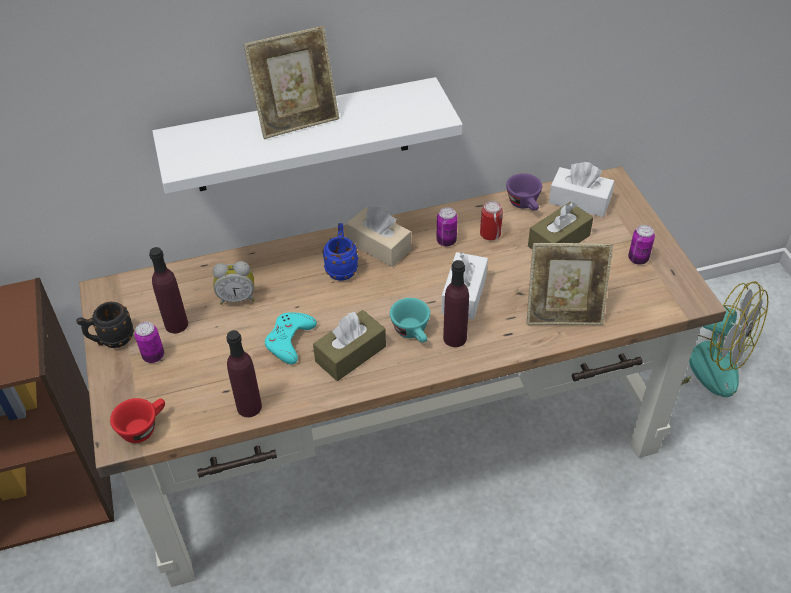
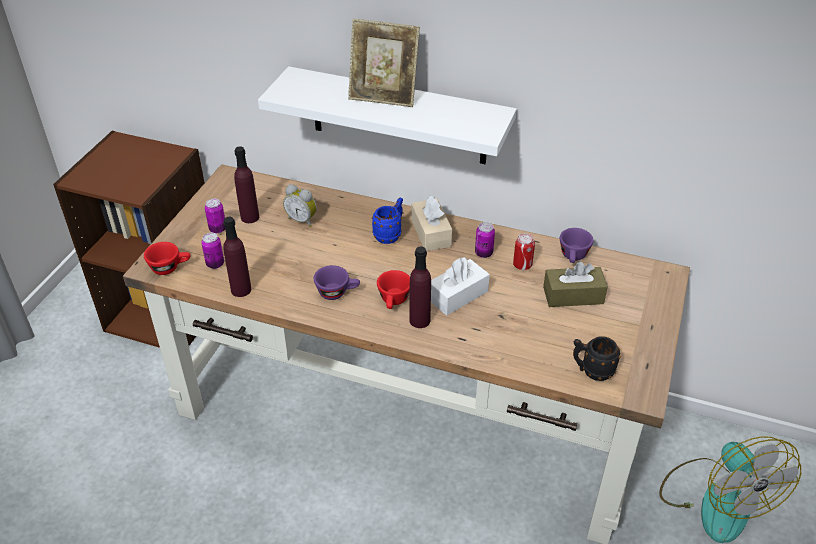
camera: 35 degrees right, 5 degrees down
(111, 340) = (204, 207): black mug -> black mug (592, 371)
(289, 340) = (307, 263): turquoise game controller -> none
(350, 354) = (337, 292): brown tissue box -> purple cup
(413, 333) = (394, 301): turquoise cup -> red cup
(563, 314) = (519, 348): picture frame -> none
(579, 201) = (622, 275): white tissue box -> none
(638, 259) = (626, 341): can -> can (215, 264)

